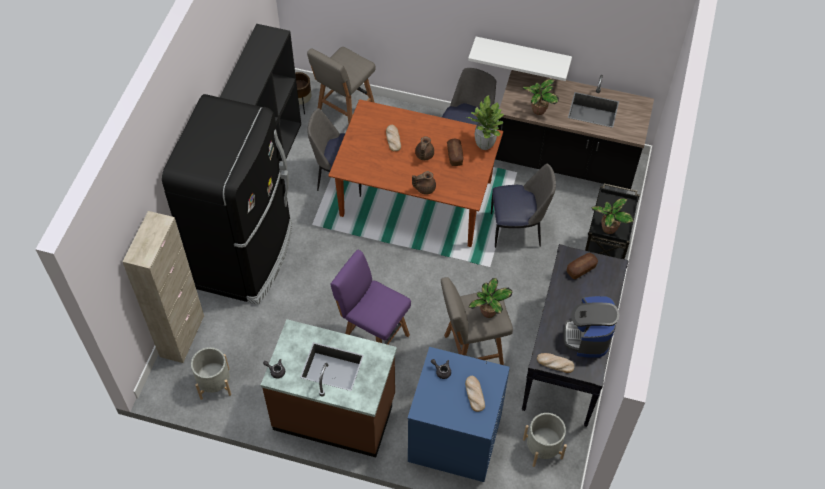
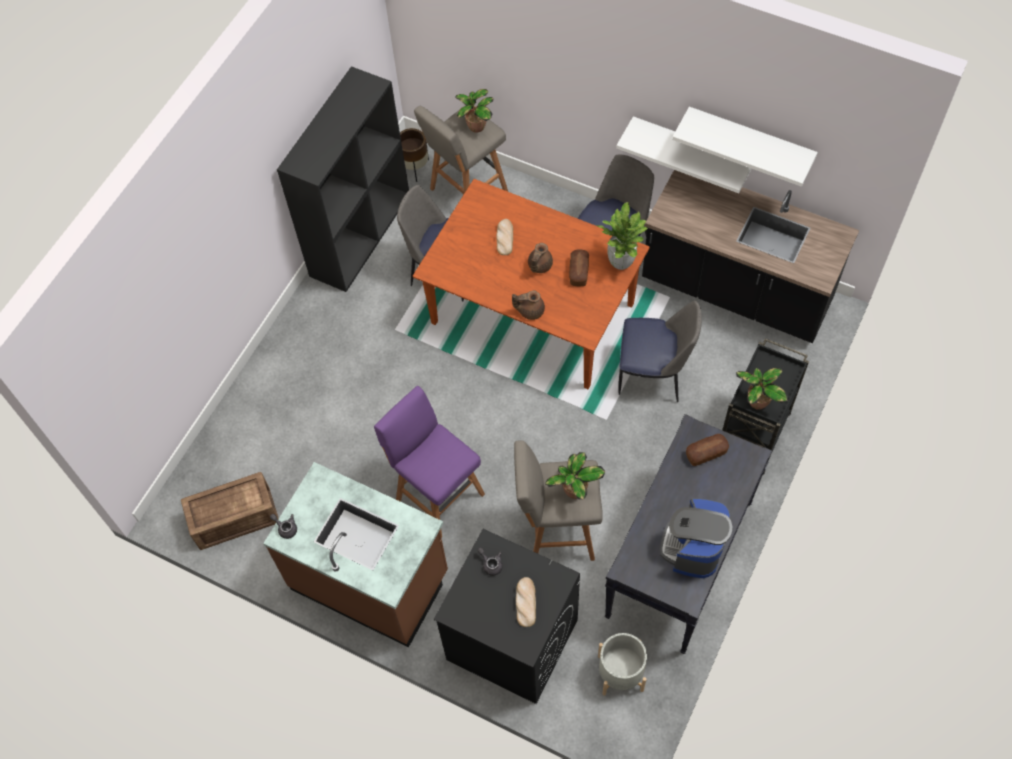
camera: 15 degrees right, 5 degrees up
(182, 336) = (207, 450): beige cabinet -> none
(214, 383) = (233, 518): grey planter -> crate
(246, 255) = (306, 358): black fridge -> none
(454, 438) = (511, 640): blue washing machine -> black washing machine
(538, 110) = (698, 226): potted plant -> potted plant (475, 126)
(555, 363) = (642, 577): bread -> none
(568, 40) = (750, 139): none -> white shelf

